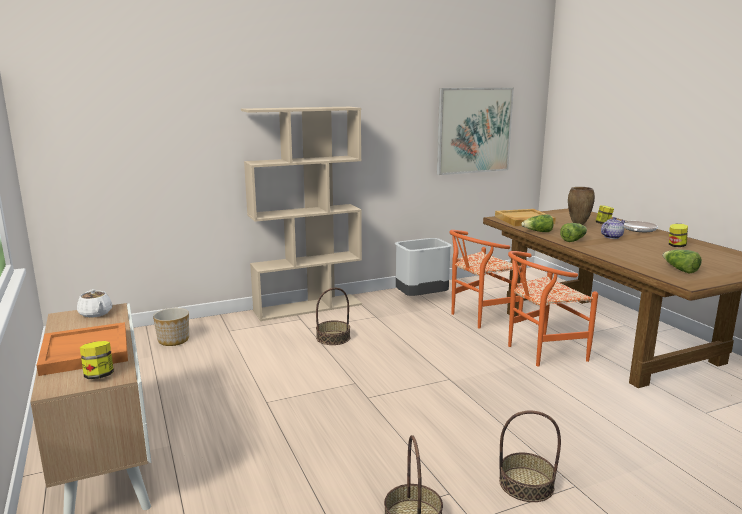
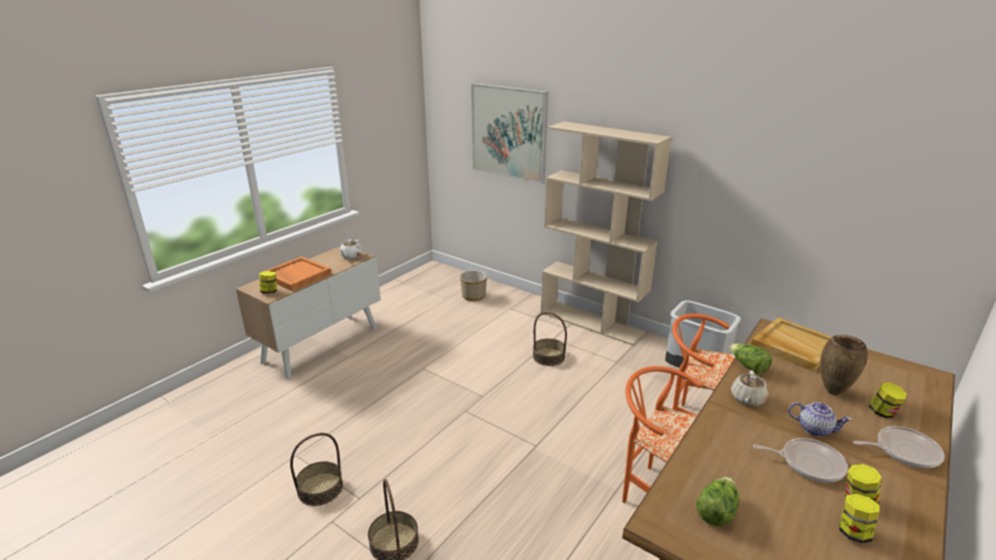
camera: 60 degrees right, 10 degrees up
(474, 130) = (858, 201): picture -> picture (509, 132)
(573, 240) = (747, 399): lettuce -> beige teapot
(642, 245) = (808, 463): none -> frying pan
(701, 252) = (853, 532): none -> jar

